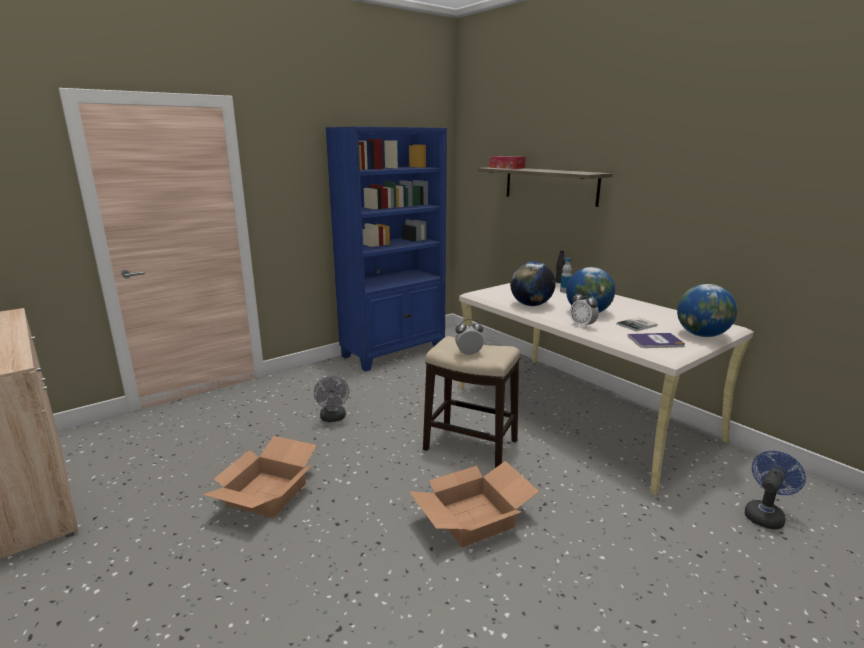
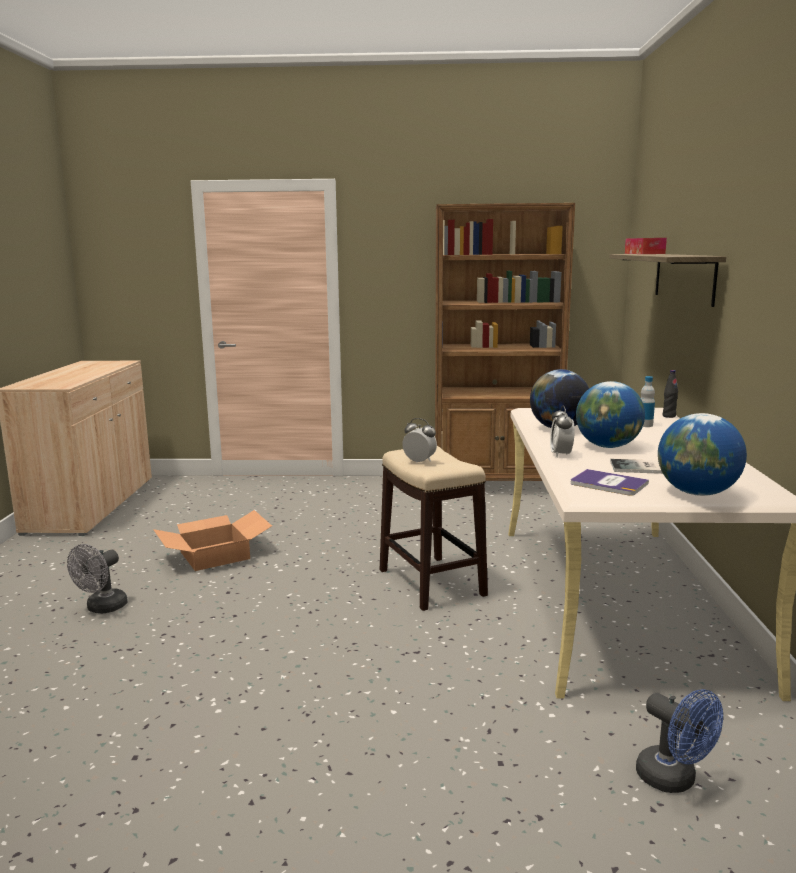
camera: 40 degrees right, 5 degrees down
(333, 418) = (345, 522): grey fan -> grey fan (102, 608)
(394, 352) = (496, 486): blue bookcase -> brown bookcase
(473, 517) = (333, 632): cardboard box -> none
(765, 514) = (674, 780): blue fan -> blue fan turned 60 degrees clockwise

